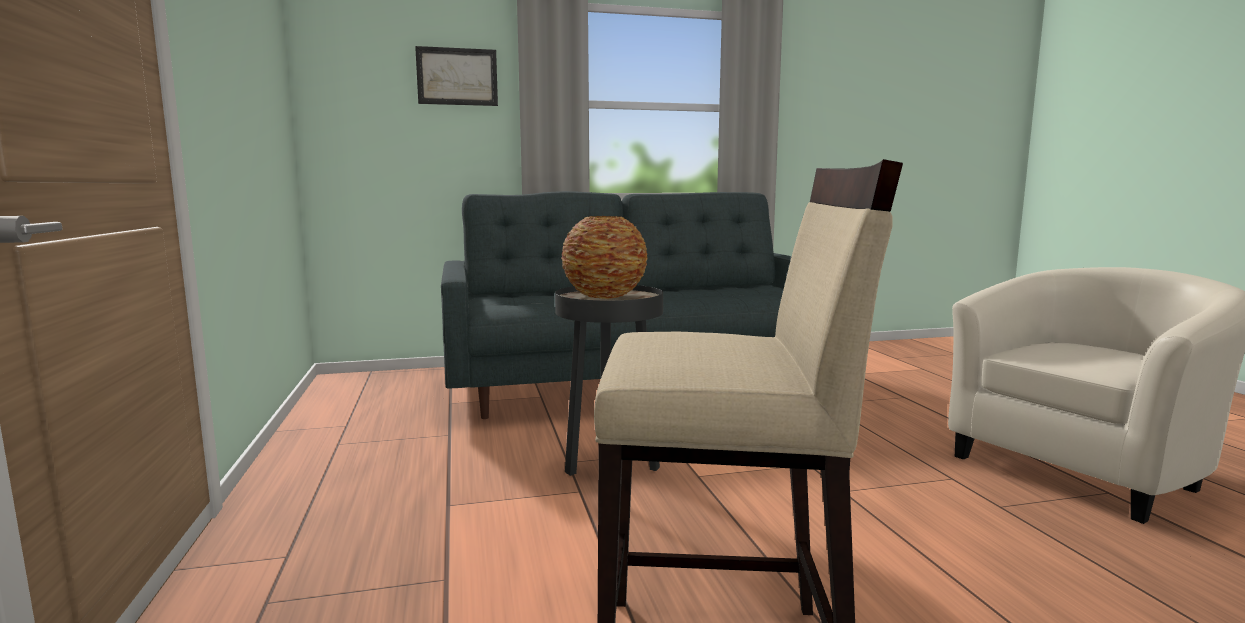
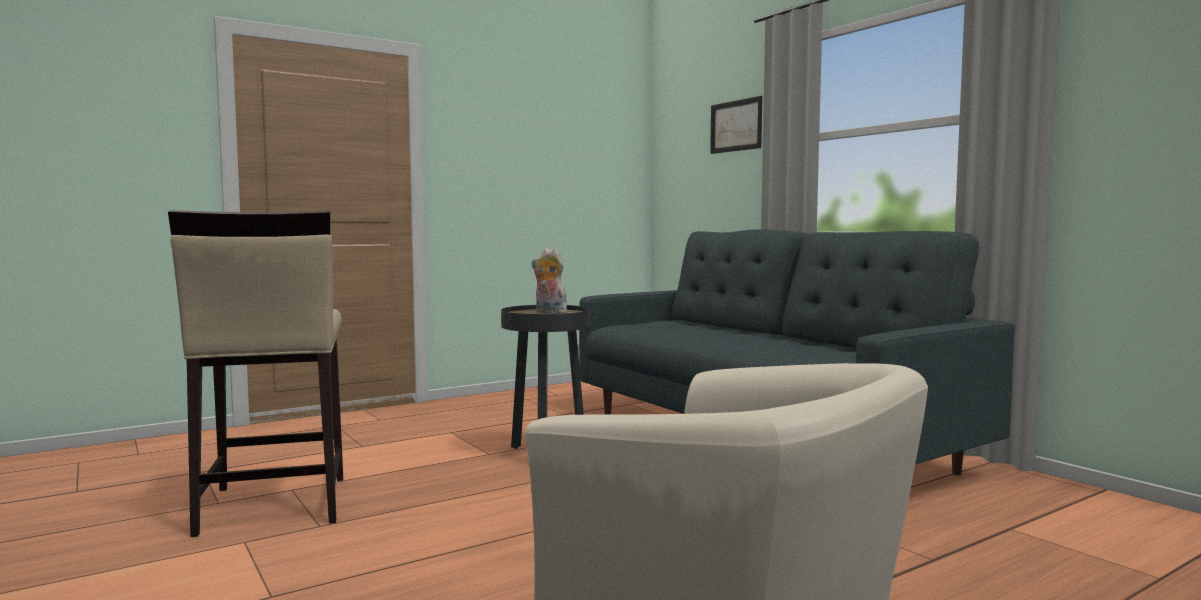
camera: 70 degrees right, 5 degrees down
(604, 296) = (549, 312): vase -> plush toy

